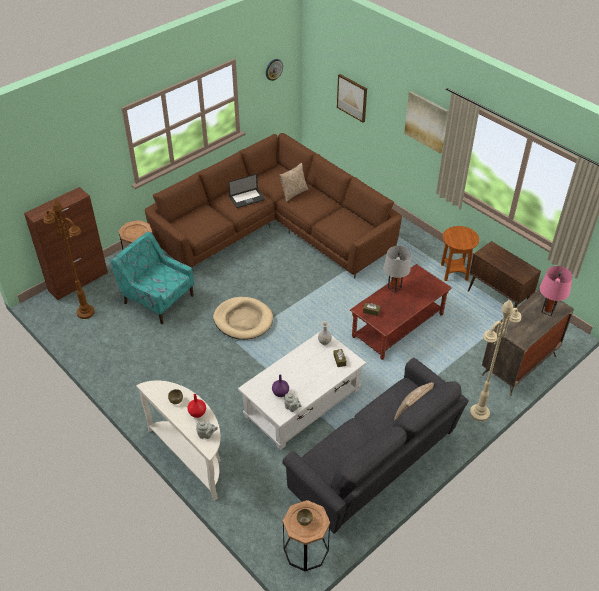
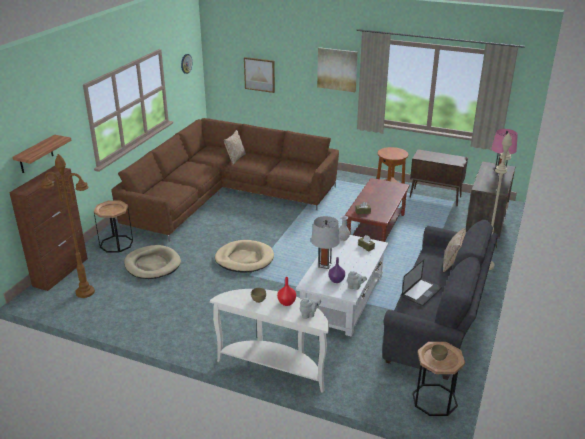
camera: 25 degrees left, 15 degrees down
(58, 177) = (36, 154): none -> shelf
(158, 299) = (152, 264): turquoise armchair -> beige dog bed
(247, 199) = (198, 169): laptop -> laptop (421, 292)
(394, 287) = (367, 194): grey table lamp -> grey table lamp (324, 265)

